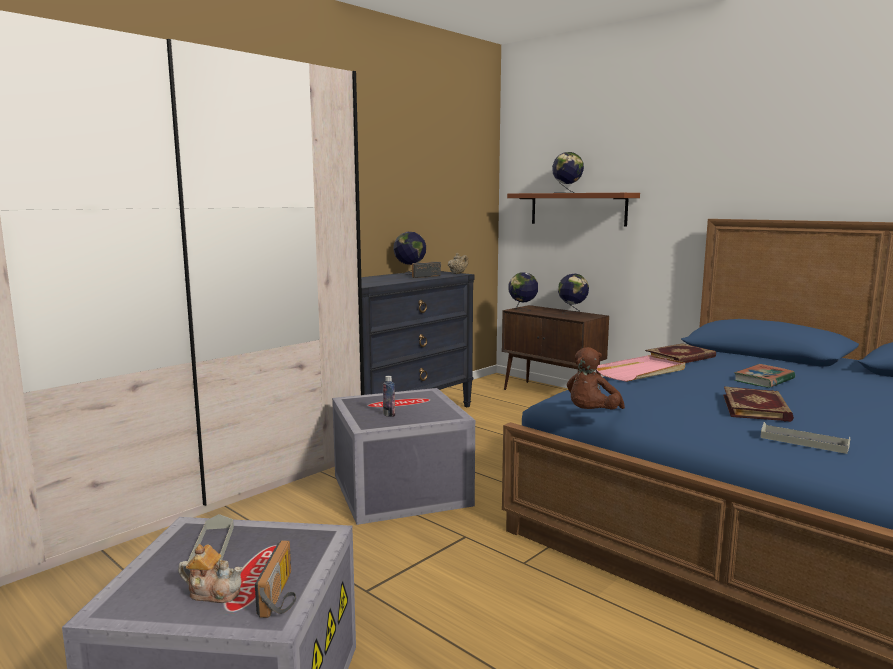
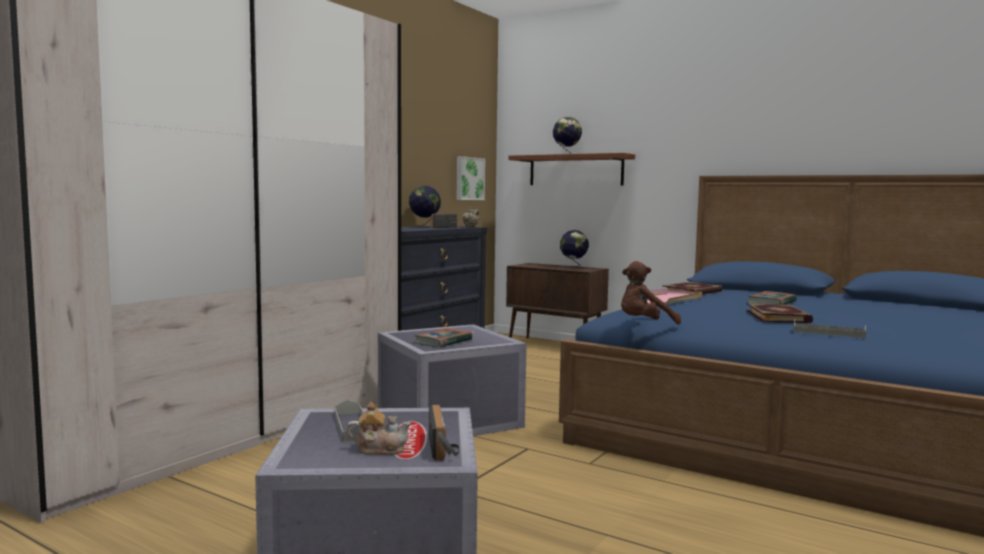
camera: 10 degrees left, 5 degrees down
(389, 415) = (443, 341): bottle -> book
(465, 218) = (469, 178): none -> picture
(522, 310) = (526, 265): globe -> none
(591, 414) = (644, 324): brown plush toy -> brown plush toy turned 45 degrees clockwise

